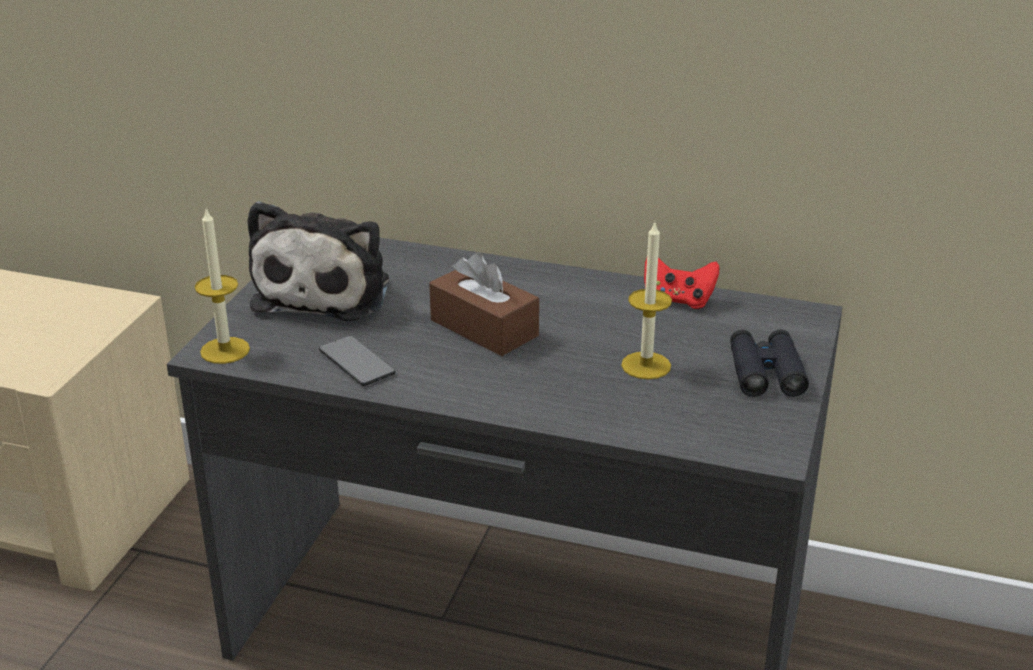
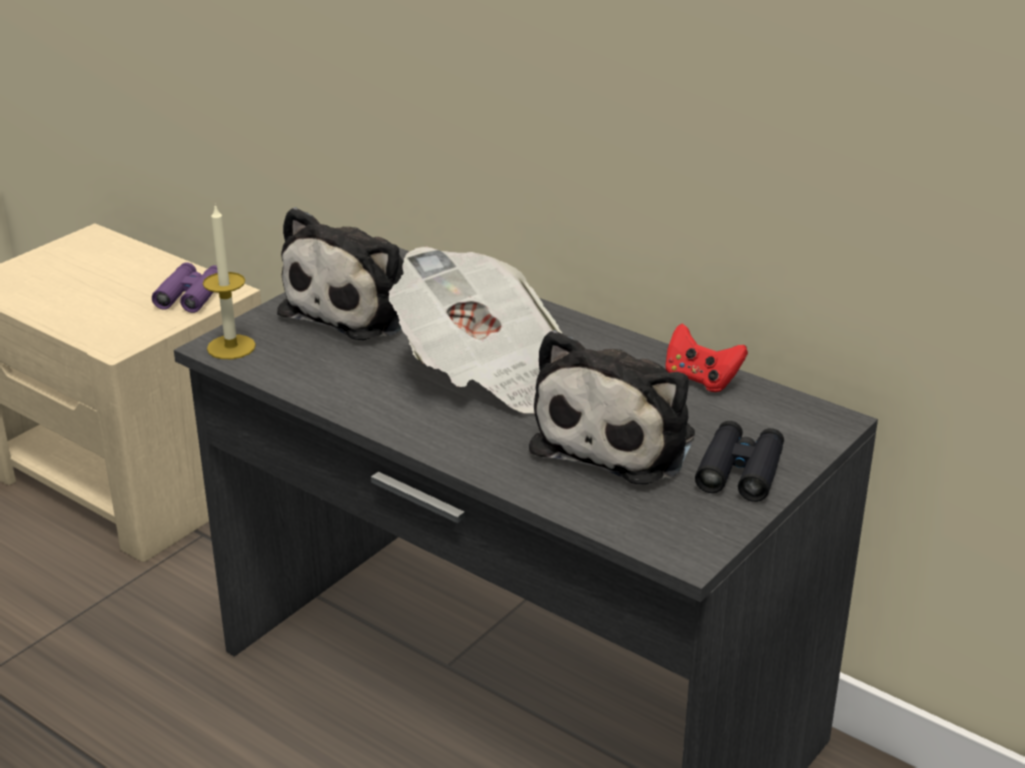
camera: 20 degrees right, 0 degrees up
(92, 313) = (190, 295): none -> purple binoculars
(356, 362) = (341, 381): phone -> none
(484, 328) = (484, 371): brown tissue box -> newspaper
(646, 365) = (619, 439): candle -> plush toy

